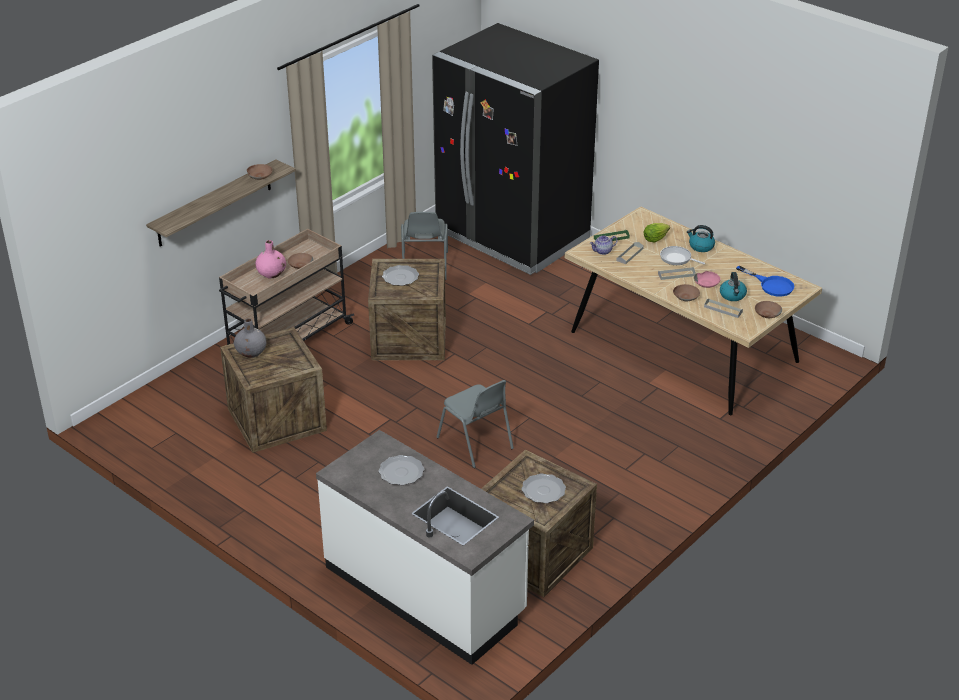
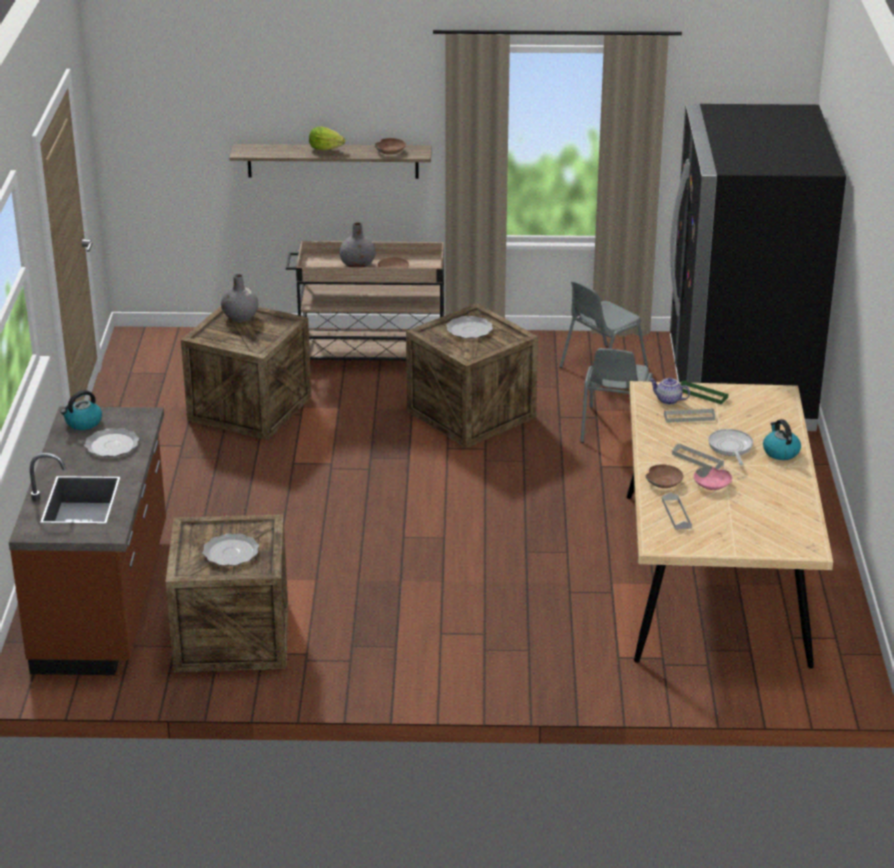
camera: 50 degrees right, 5 degrees down
(271, 273) = (358, 264): pink vase -> grey vase
(425, 590) = (104, 600): white counter -> brown counter
(476, 443) = (358, 526): grey chair -> grey chair (614, 428)
(655, 239) = (746, 419): lettuce -> lettuce (325, 148)
(732, 295) = (714, 509): kettle -> kettle (83, 423)
(767, 313) = (715, 545): brown bowl -> none
(771, 285) = (779, 526): blue frying pan -> none

